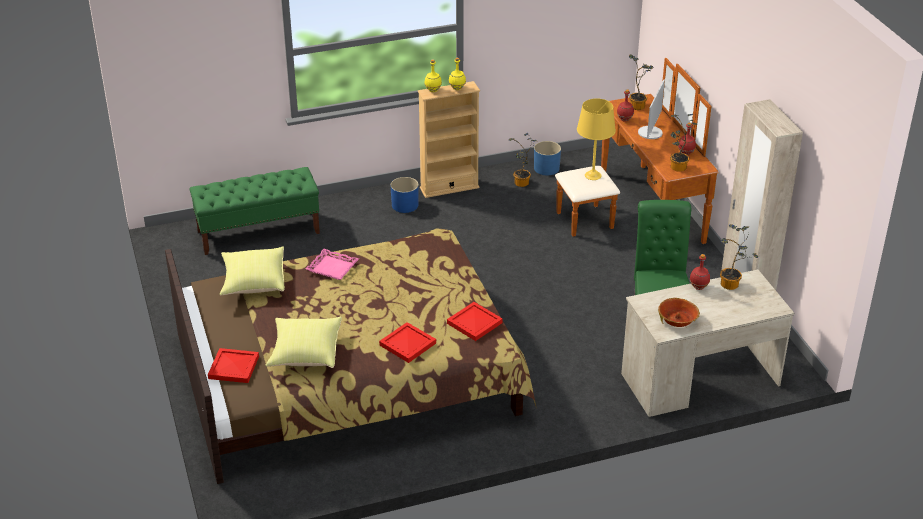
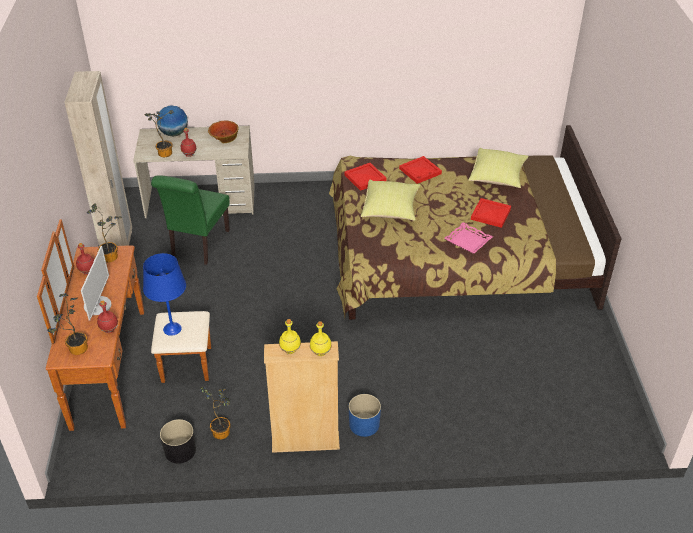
camera: 165 degrees left, 5 degrees up
(234, 367) = (550, 180): red tray -> red tray (490, 214)
(253, 282) = (538, 240): yellow pillow -> yellow pillow (390, 210)
(259, 232) = (531, 417): green bench -> none
(546, 168) = (180, 450): blue planter -> black planter
(592, 175) = (172, 329): yellow table lamp -> blue table lamp
(650, 133) = (98, 305): monitor -> monitor turned 150 degrees clockwise
(744, 313) = (174, 133): none -> globe

